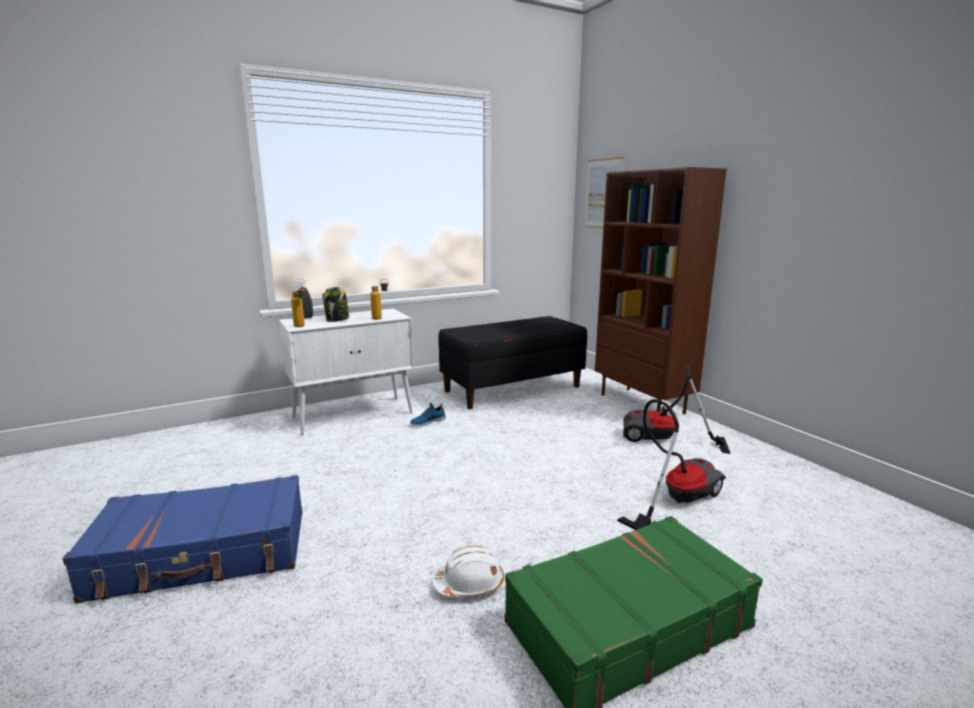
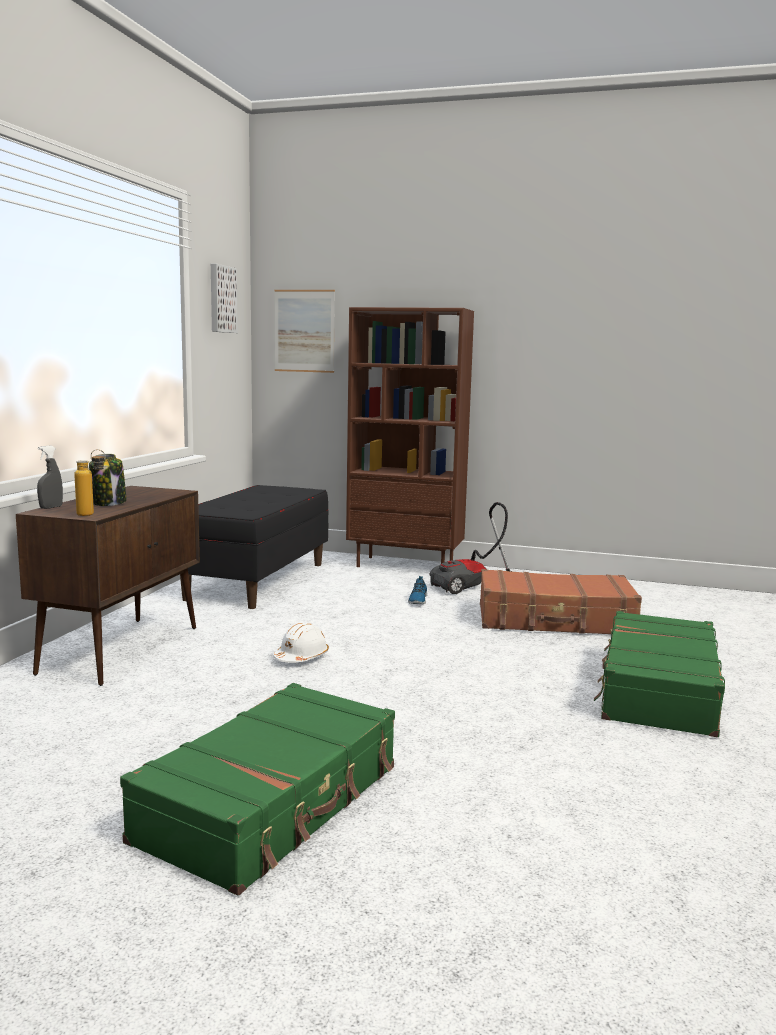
camera: 45 degrees left, 5 degrees down
(203, 554) = (273, 804): blue suitcase -> green suitcase
(354, 415) = (122, 649): white cabinet -> brown cabinet
(381, 318) = (163, 495): bottle -> none
(427, 421) = (233, 630): shoe -> shoe (417, 600)
(469, 584) = (539, 714): white hard hat -> white hard hat (301, 657)
(533, 172) = (221, 299): none -> picture
(675, 499) = (555, 620): vacuum cleaner -> brown suitcase

